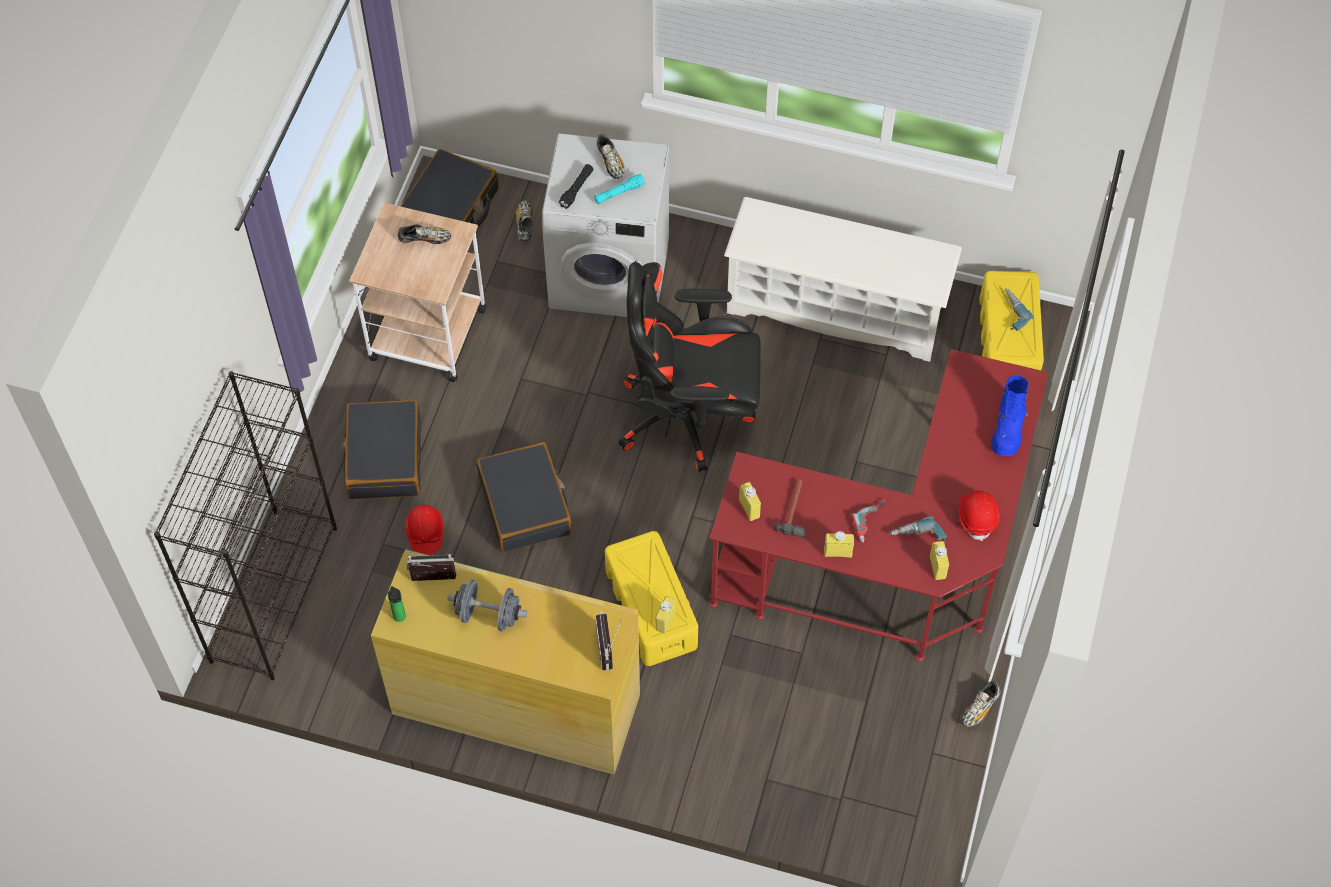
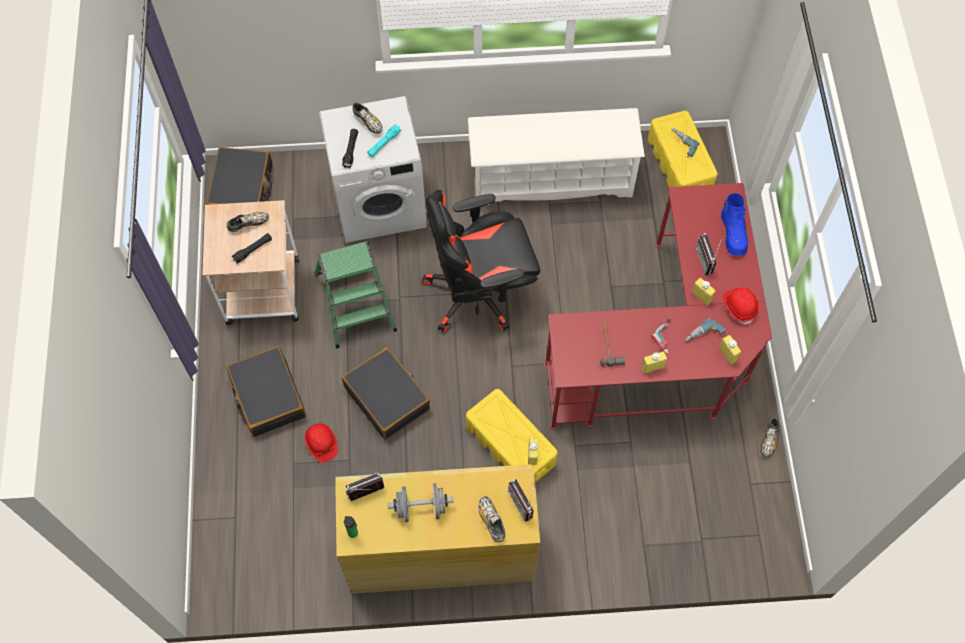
camera: 20 degrees left, 5 degrees up
(274, 593) = (224, 530): black bookcase -> none
(418, 270) = (253, 250): none -> black flashlight
(525, 225) = (302, 185): shoe -> shoe (491, 521)
(532, 380) = (355, 301): none -> green step ladder
(749, 508) = (575, 355): yellow bottle -> yellow bottle (701, 296)
(962, 450) = (708, 260): none -> radio

